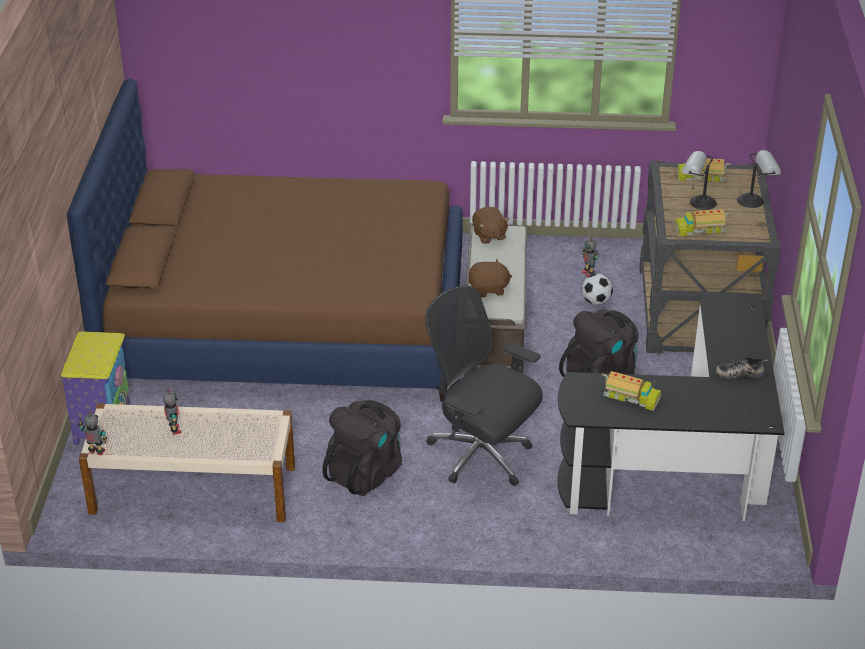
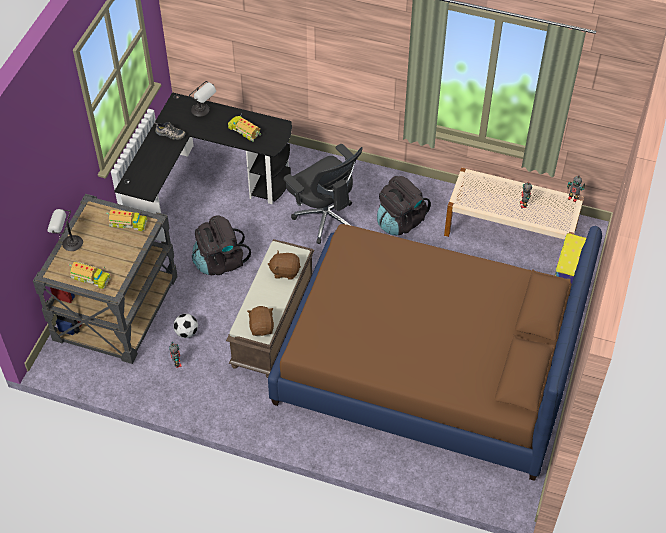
camera: 165 degrees left, 15 degrees up
(697, 201) = (111, 251): table lamp -> table lamp (203, 111)

